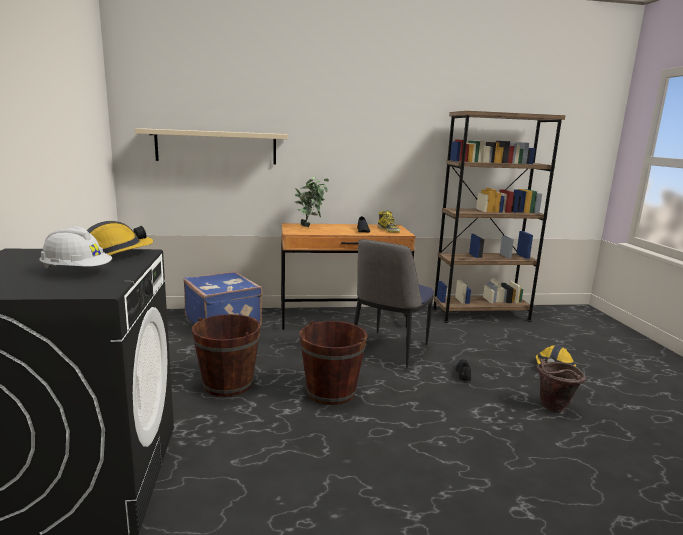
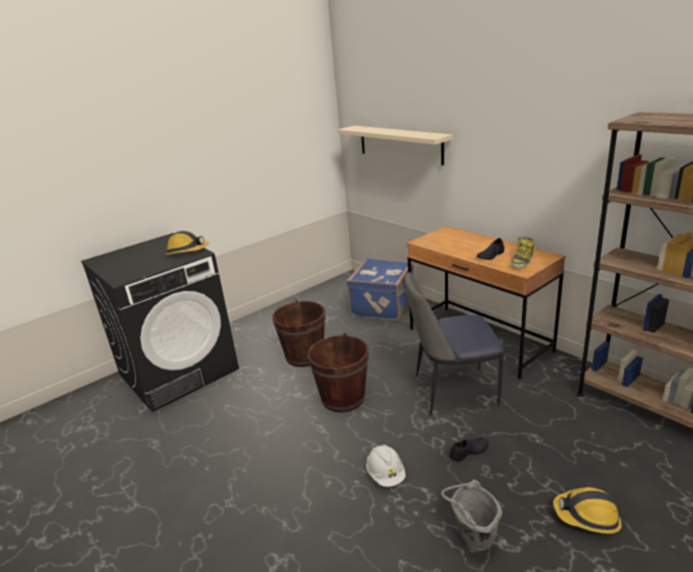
camera: 60 degrees right, 10 degrees up
(77, 272) = (146, 262): white hard hat -> white hard hat (386, 475)
(310, 226) = (457, 237): potted plant -> none
(552, 408) = (472, 540): brown bucket -> grey bucket

